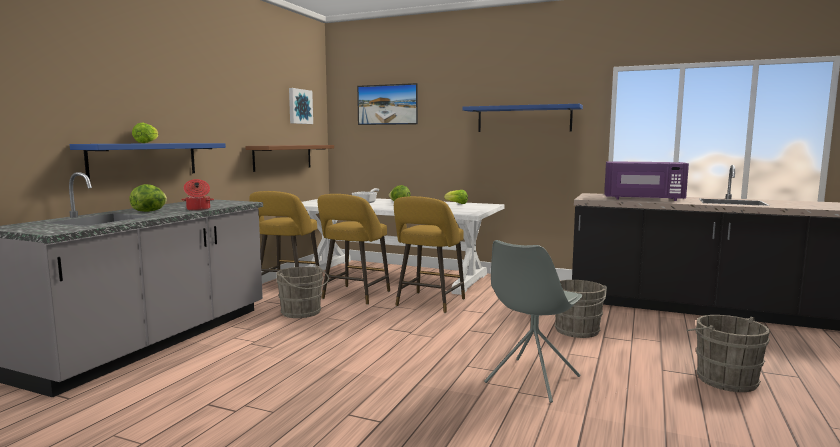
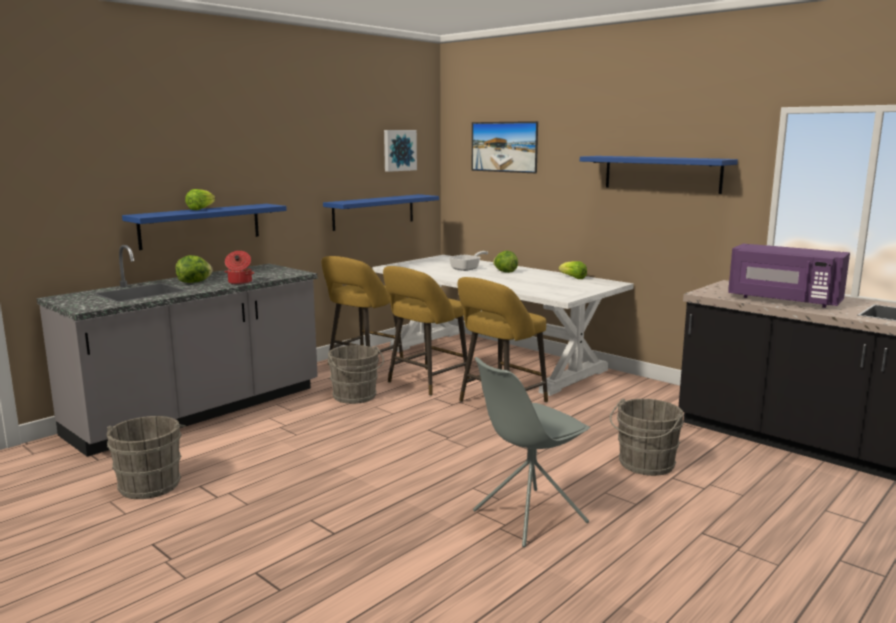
camera: 20 degrees right, 5 degrees up
(283, 157) = (374, 212): brown shelf -> blue shelf
(723, 378) = (771, 559): grey bucket -> grey bucket (151, 484)

